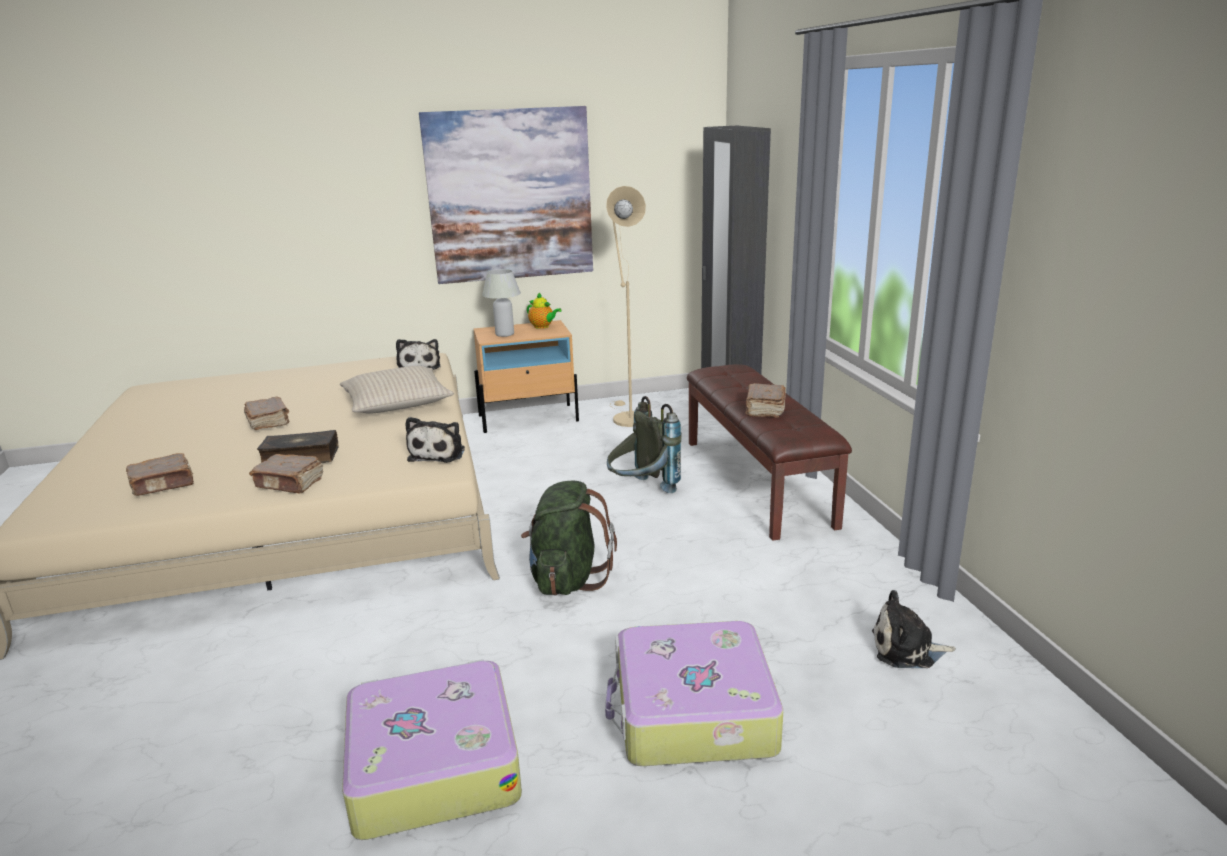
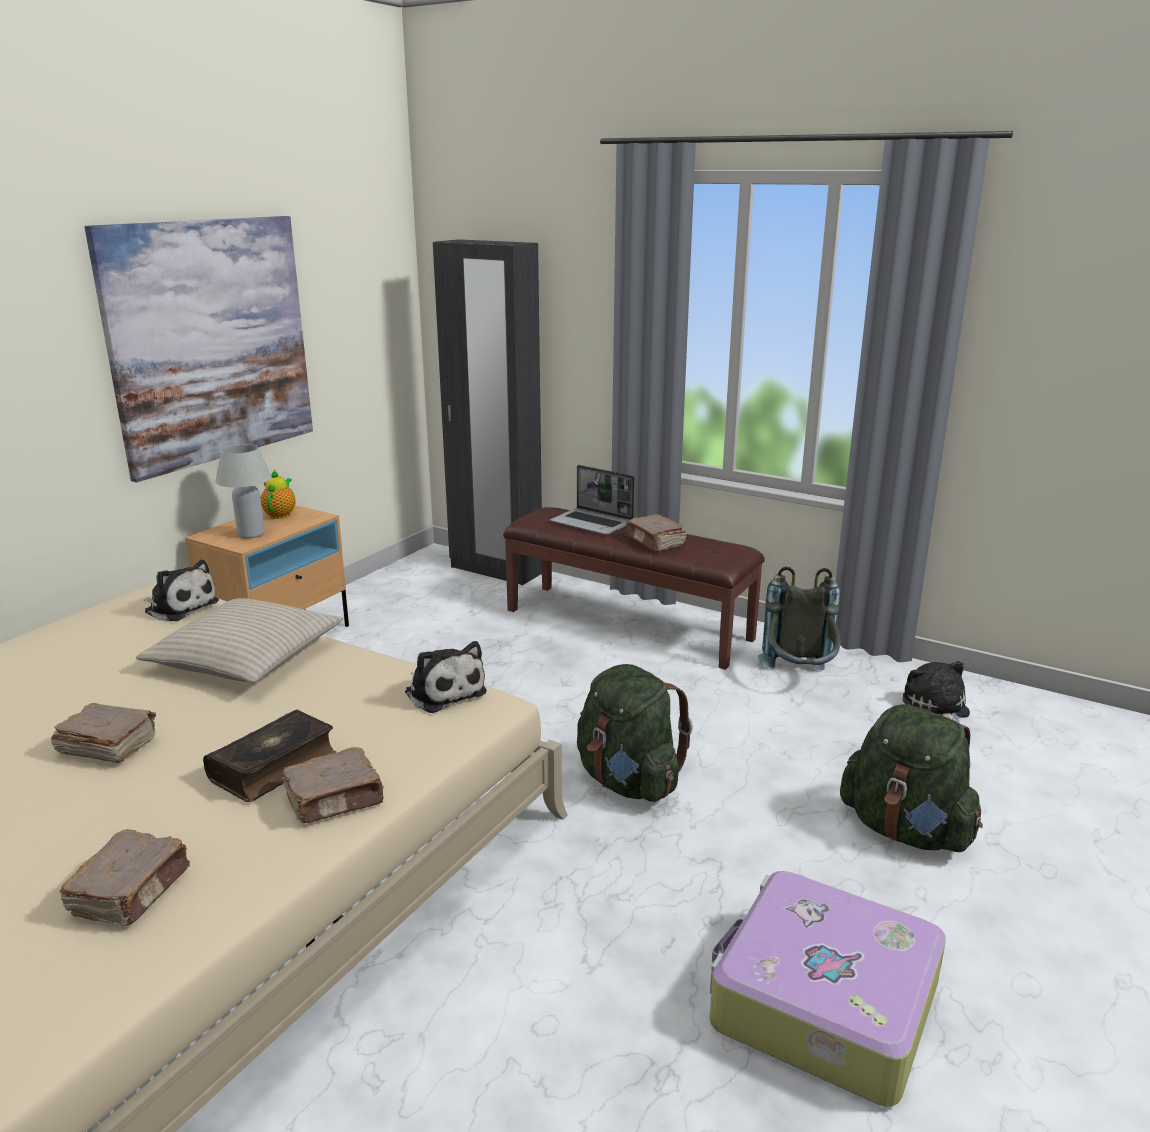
camera: 45 degrees left, 0 degrees up
(543, 327) = (281, 514): teapot -> teapot turned 75 degrees counterclockwise
(627, 417) = (398, 604): beige floor lamp -> none
(641, 491) = (546, 672): grey backpack -> grey backpack (798, 679)
(692, 712) = (906, 830): suitcase -> green backpack
(748, 383) = (593, 523): none -> laptop
(907, 649) = (936, 709): plush toy -> plush toy turned 120 degrees clockwise

